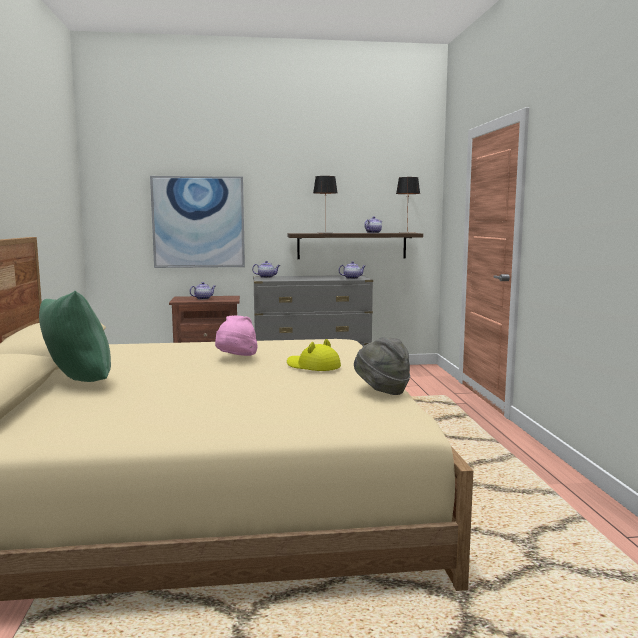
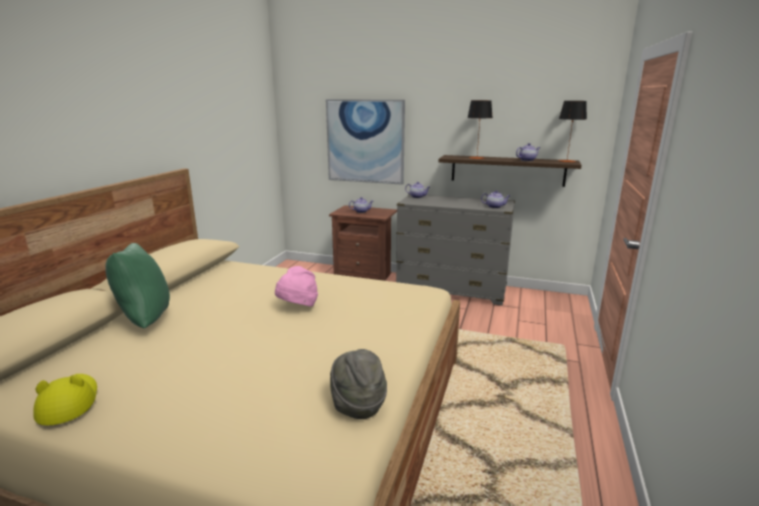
camera: 25 degrees right, 10 degrees up
(313, 366) = (345, 336): yellow hat -> yellow hat (68, 402)

